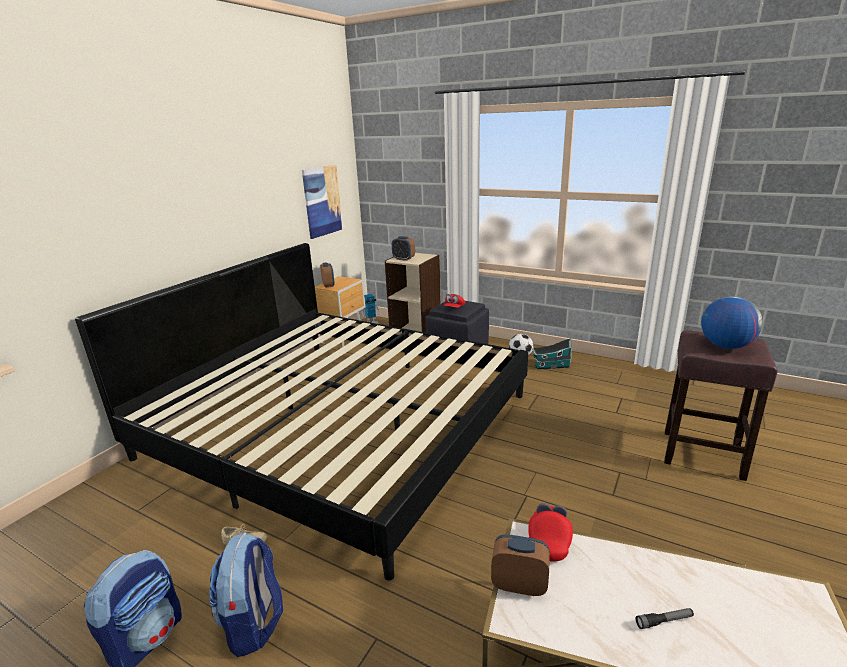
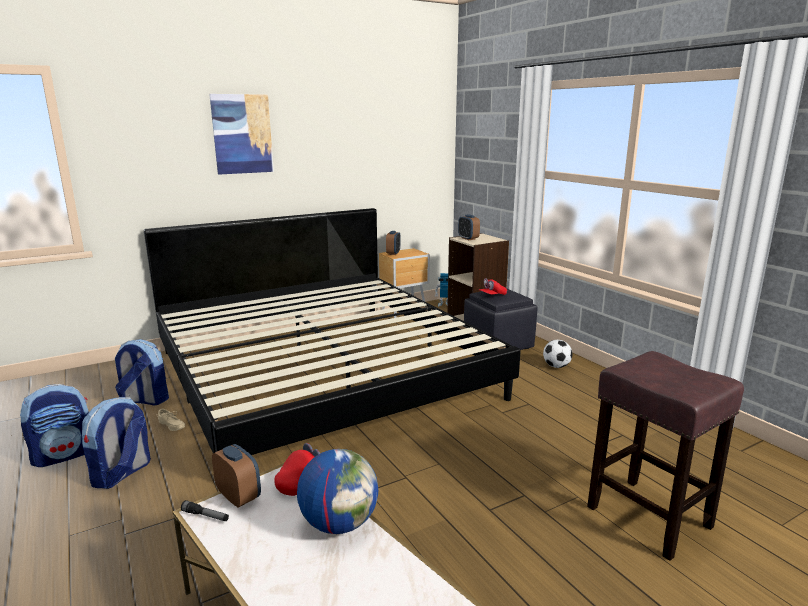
camera: 30 degrees right, 5 degrees down
(172, 526) = (144, 400): none -> backpack
(322, 201) = (404, 171): picture -> picture (242, 134)
(550, 366) = (578, 383): toy house -> none
(664, 621) = (303, 569): flashlight -> flashlight (205, 516)
(725, 346) = (671, 374): globe -> globe (339, 523)

